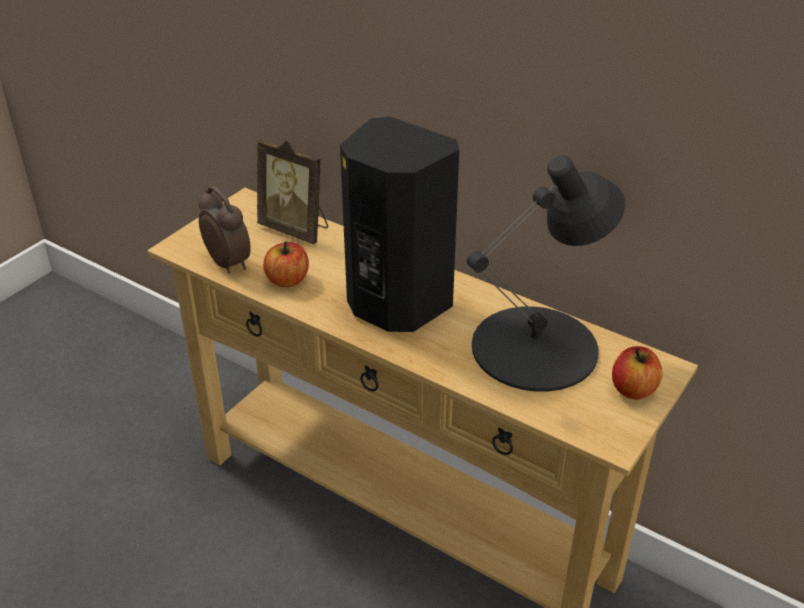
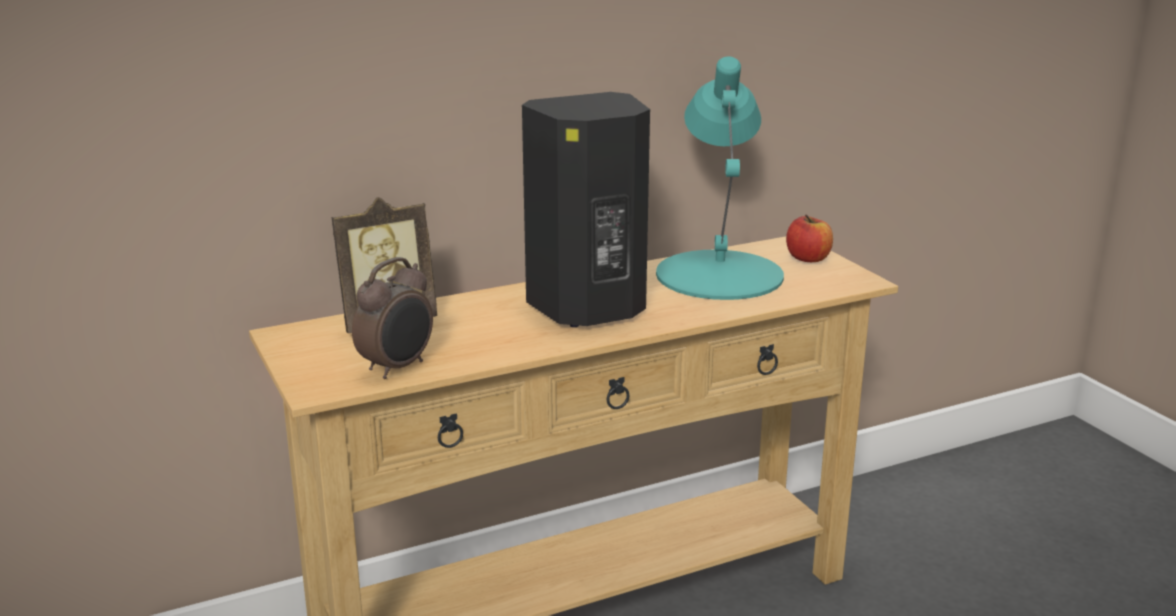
camera: 60 degrees left, 15 degrees down
(229, 263) = (398, 367): alarm clock -> alarm clock turned 135 degrees clockwise
(287, 280) = (476, 346): apple -> none
(537, 348) = (720, 274): black table lamp -> turquoise table lamp

